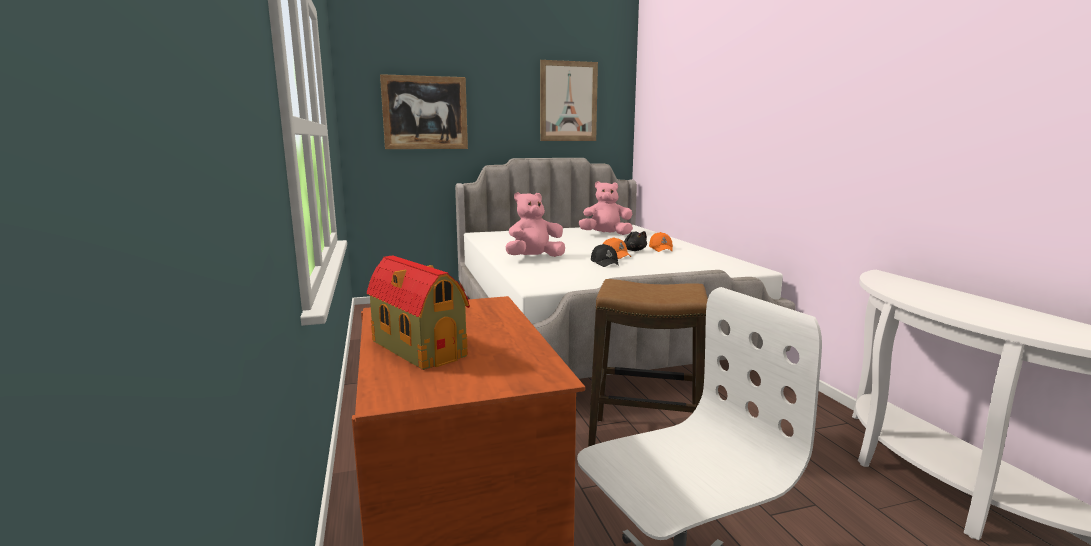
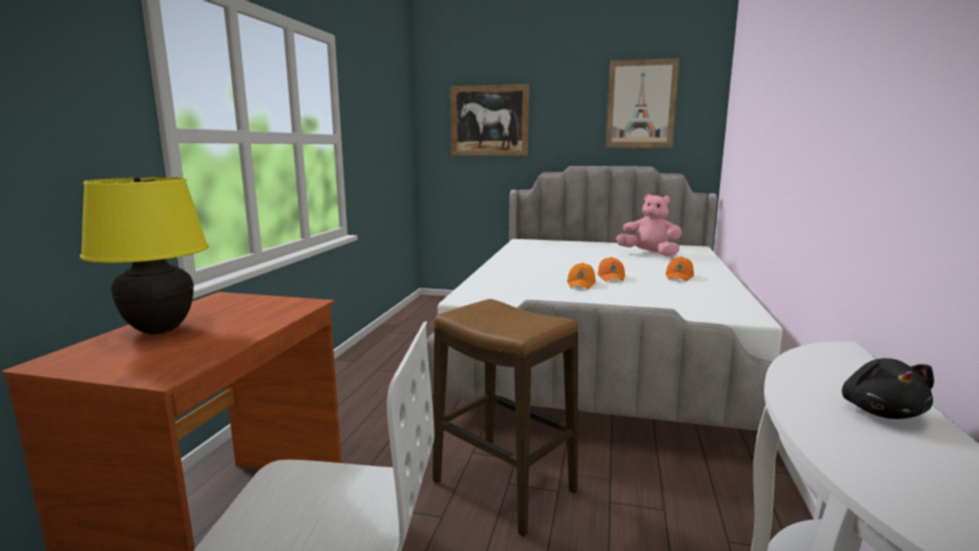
camera: 30 degrees right, 0 degrees up
(417, 348) = (160, 330): toy house -> yellow table lamp
(534, 258) = (521, 270): pink plush toy -> none
(605, 263) = (581, 284): black cap -> orange cap
(634, 250) = (643, 274): black plush toy -> black plush toy (880, 411)

